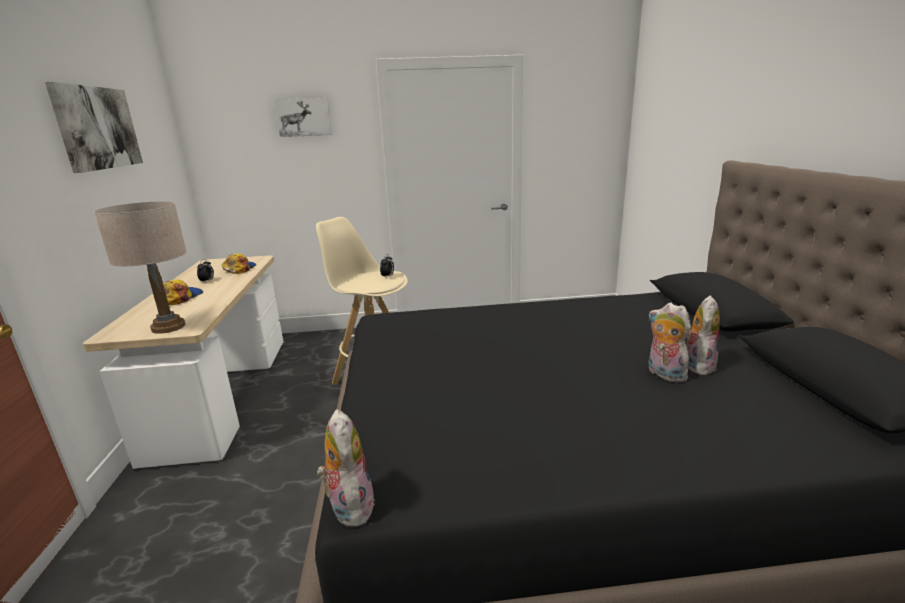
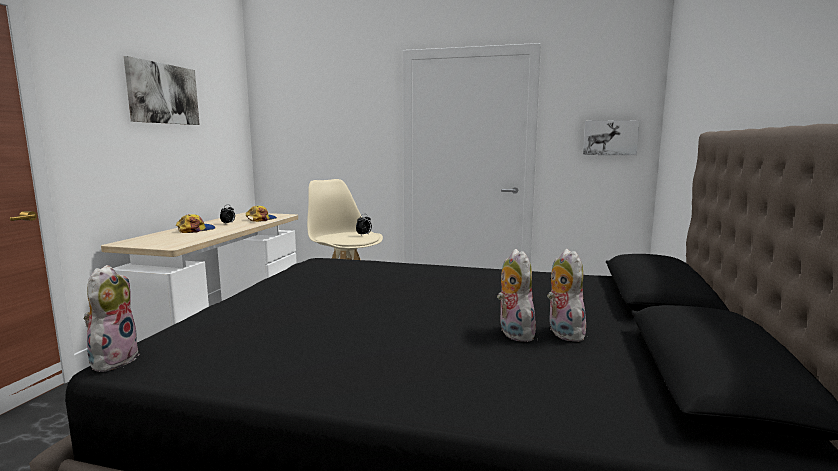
camera: 20 degrees right, 10 degrees down
(168, 327) = (161, 244): beige table lamp -> none
(304, 117) = (340, 99): picture -> picture (610, 137)
(697, 365) = (562, 333): plush toy -> plush toy turned 60 degrees counterclockwise

